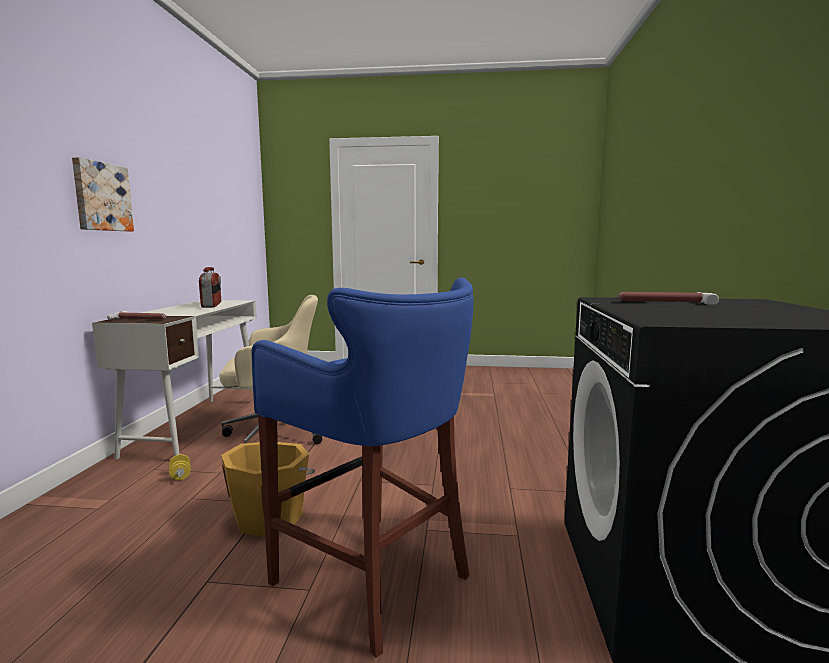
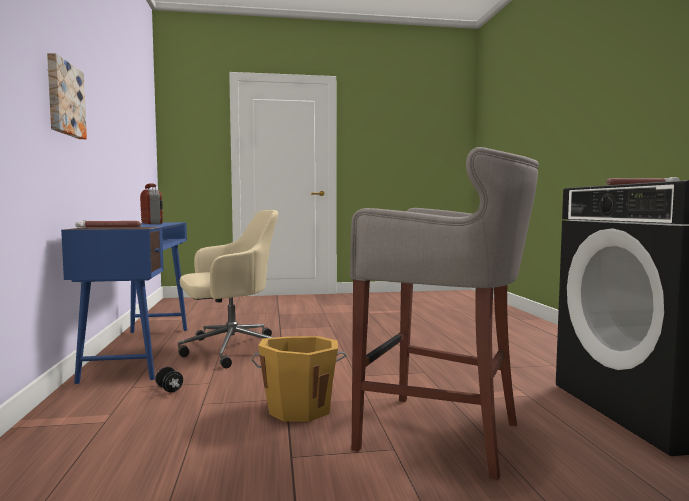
camera: 15 degrees left, 5 degrees down
(180, 476) = (169, 389): yellow dumbbell -> black dumbbell
(197, 426) = (140, 351): white desk -> blue desk
(376, 579) = (444, 435): blue stool -> grey stool

